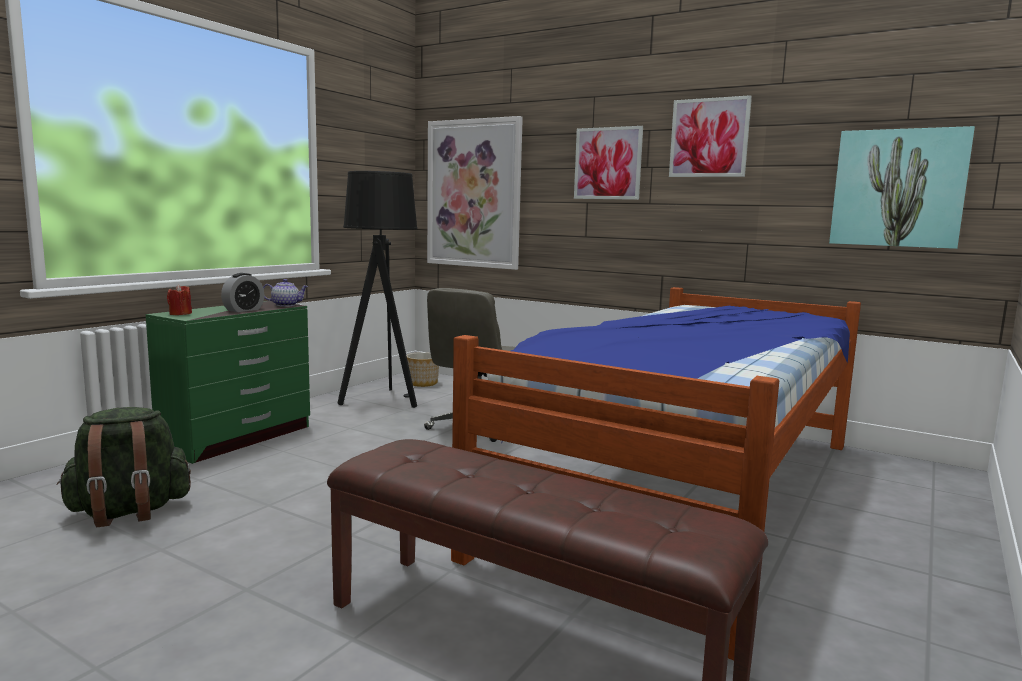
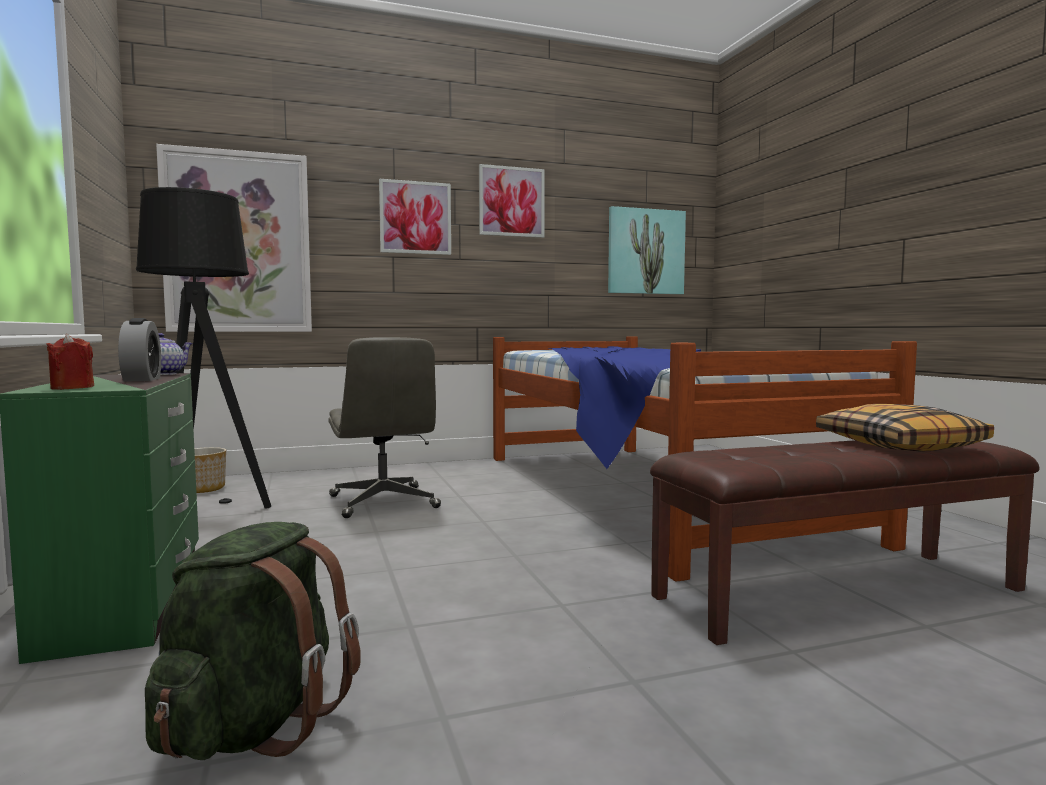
camera: 50 degrees left, 5 degrees down
(604, 506) = (898, 445): none -> pillow

